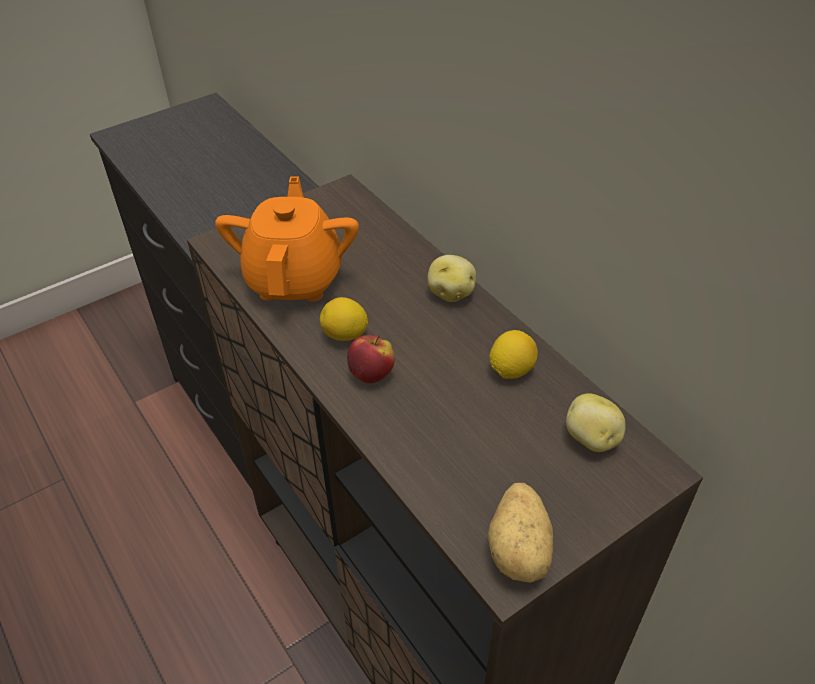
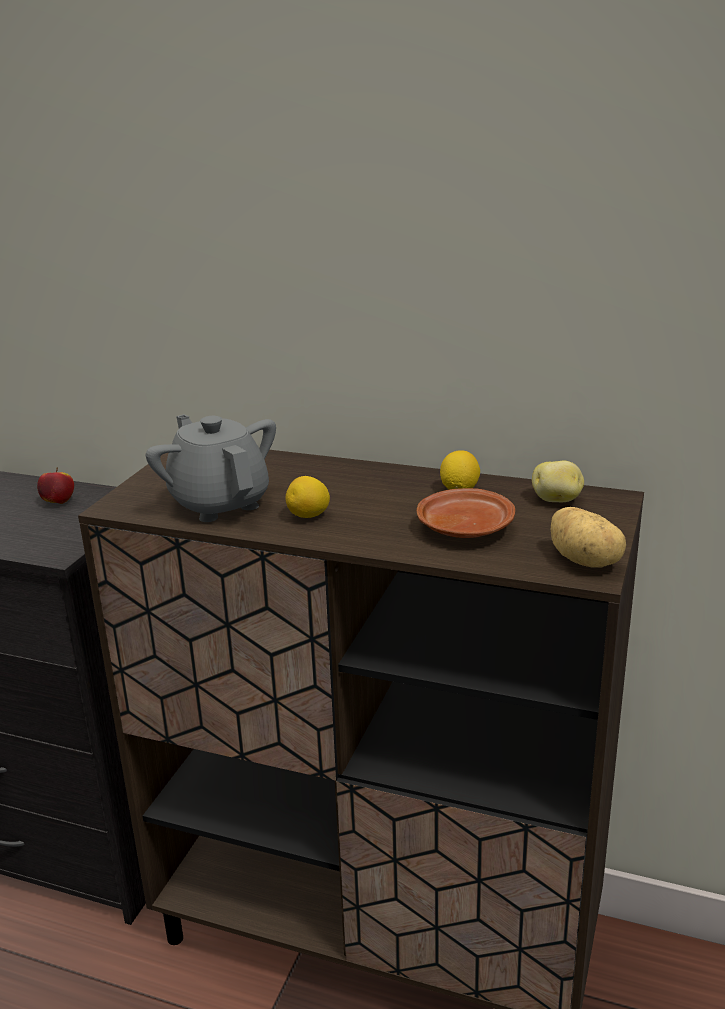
camera: 35 degrees left, 20 degrees down
(295, 279) = (219, 503): orange teapot -> grey teapot
(371, 374) = (360, 526): apple -> apple (58, 502)
(451, 292) = (360, 470): potato -> none
(458, 430) = (465, 528): none -> brown plate

